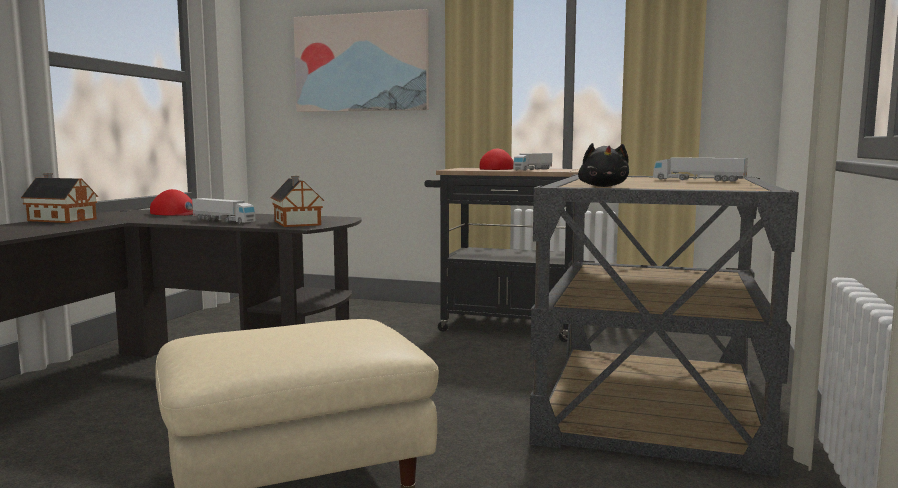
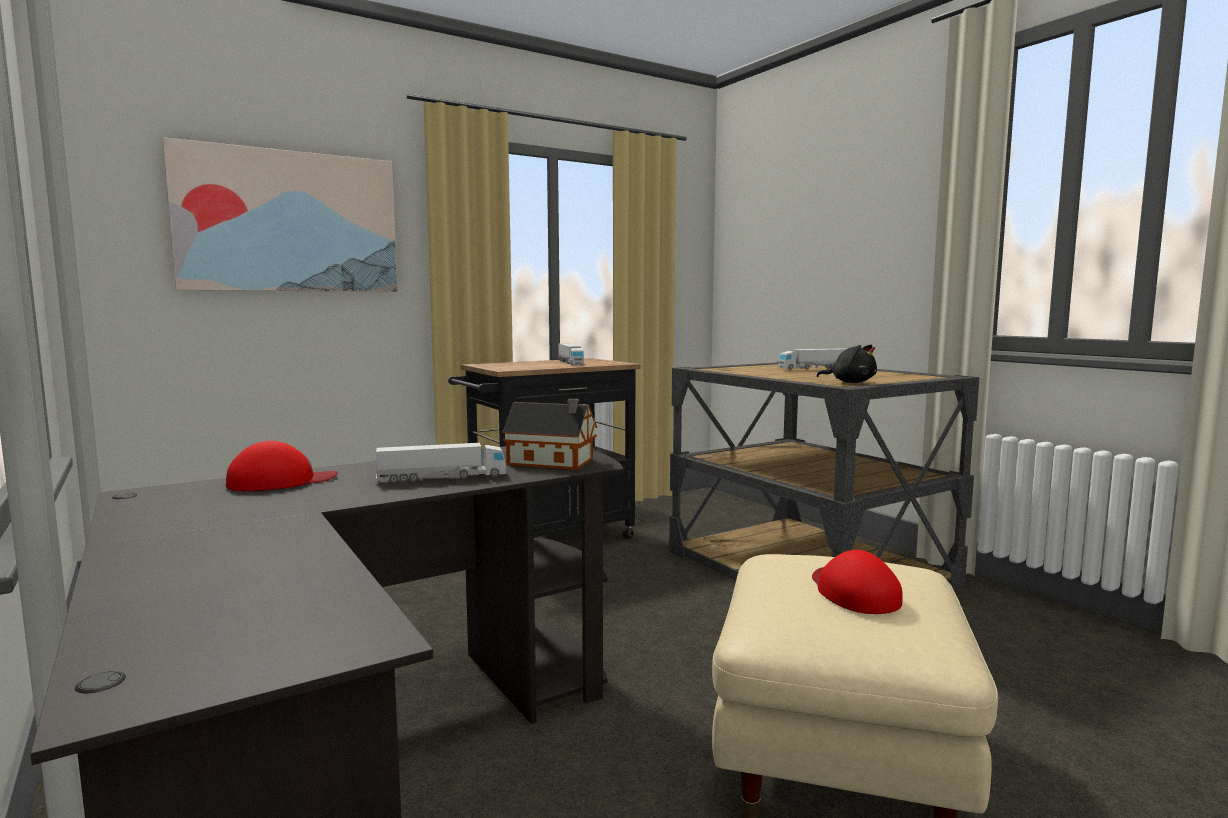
camera: 50 degrees left, 0 degrees up
(60, 220) = (149, 538): toy house -> none
(499, 169) = (532, 364): red cap -> red cap (853, 592)

